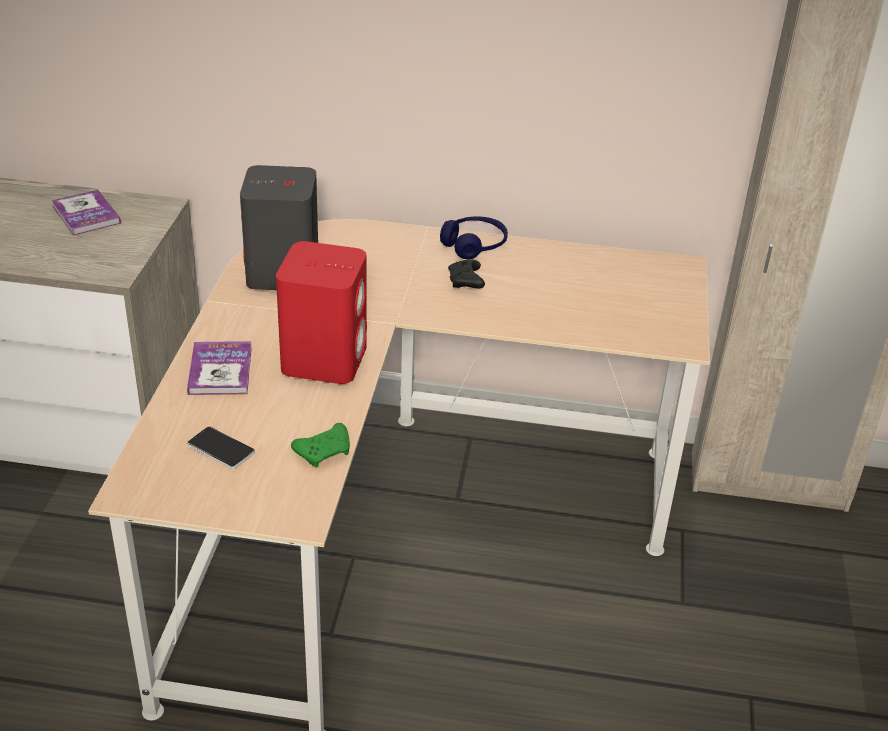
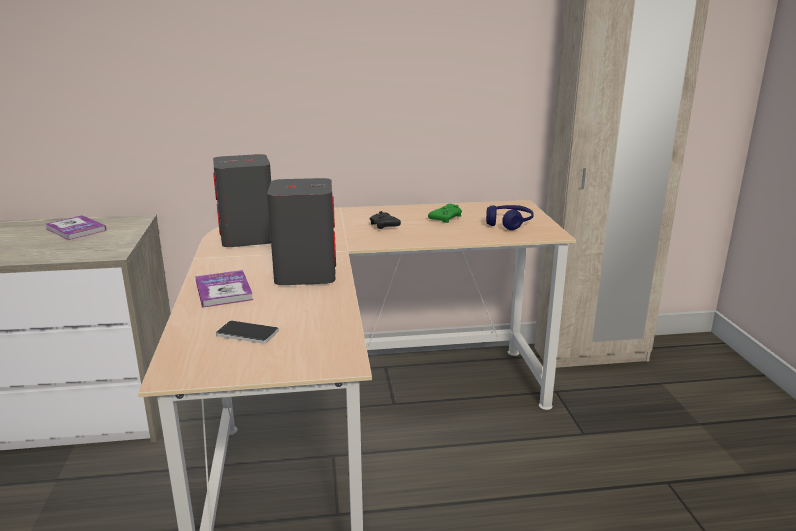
camera: 15 degrees left, 15 degrees down
(324, 359) = (305, 274): red speaker -> grey speaker
(325, 452) = (337, 321): green game controller -> green game controller (446, 218)
(474, 245) = (378, 211): blue headphones -> blue headphones (509, 223)

